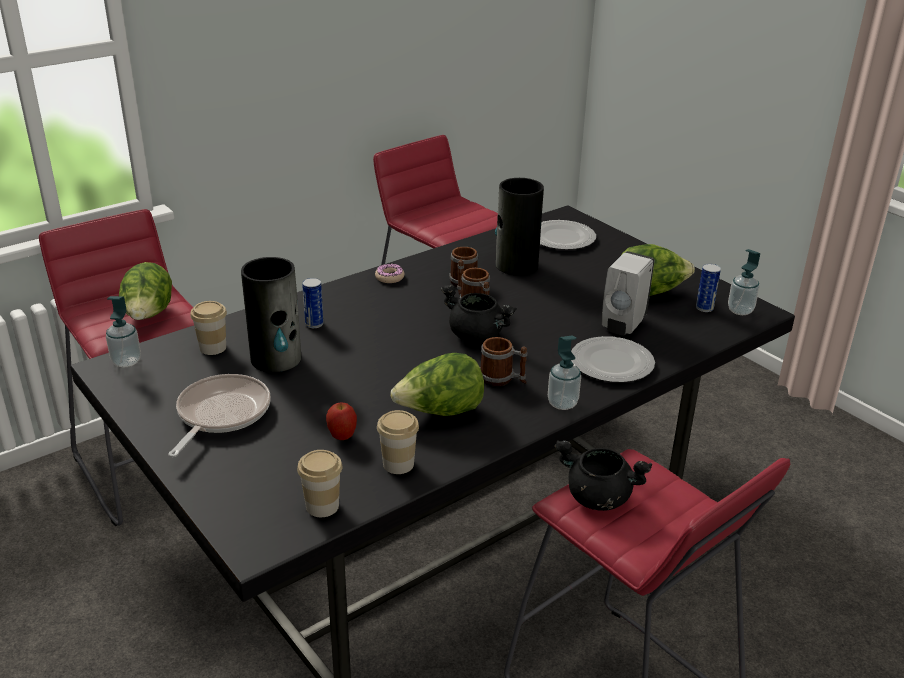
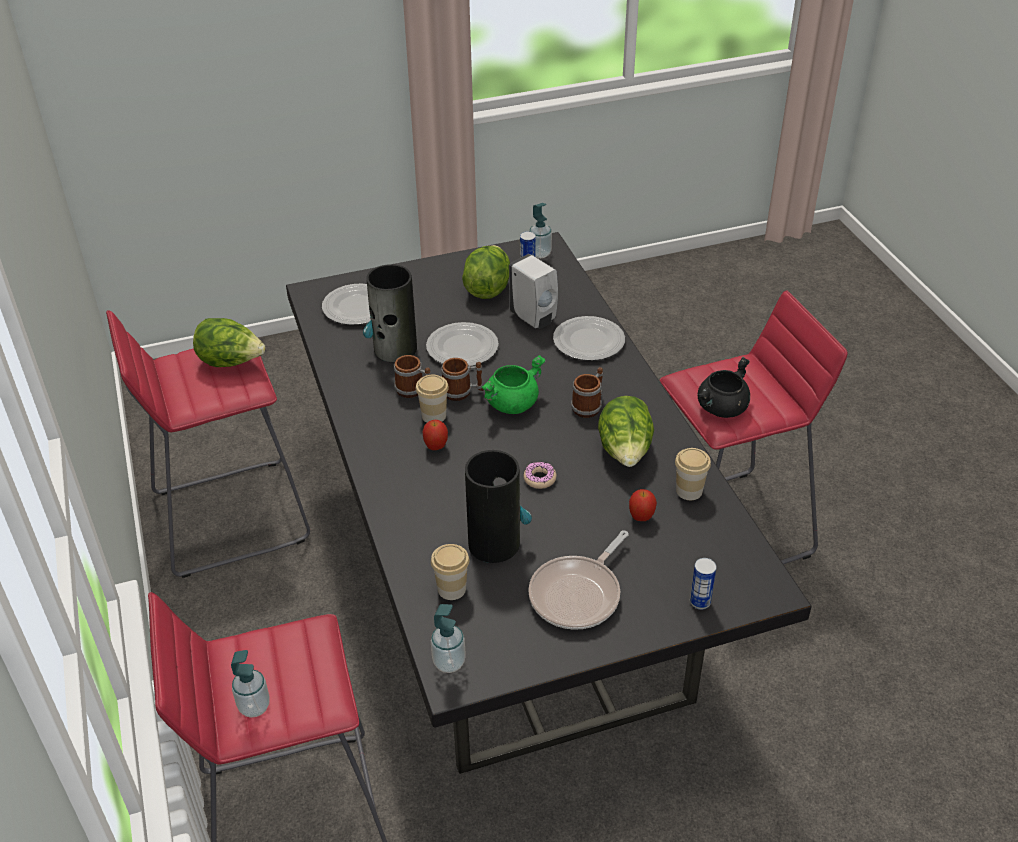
camera: 70 degrees left, 10 degrees up
(149, 316) = (297, 661): lettuce -> lettuce (231, 362)
(220, 414) = (578, 594): frying pan -> frying pan turned 90 degrees counterclockwise
(314, 324) = (439, 506): can -> can (700, 602)
(322, 506) = (731, 544): cup -> cup (434, 416)
(389, 277) = (371, 437): donut -> donut (539, 479)
(392, 308) = (436, 447): none -> apple
(477, 335) = (512, 403): black cooking pot -> green cooking pot
(544, 296) = (463, 347): none -> plate
(562, 403) = (636, 382): soap dispenser -> soap dispenser (254, 706)

